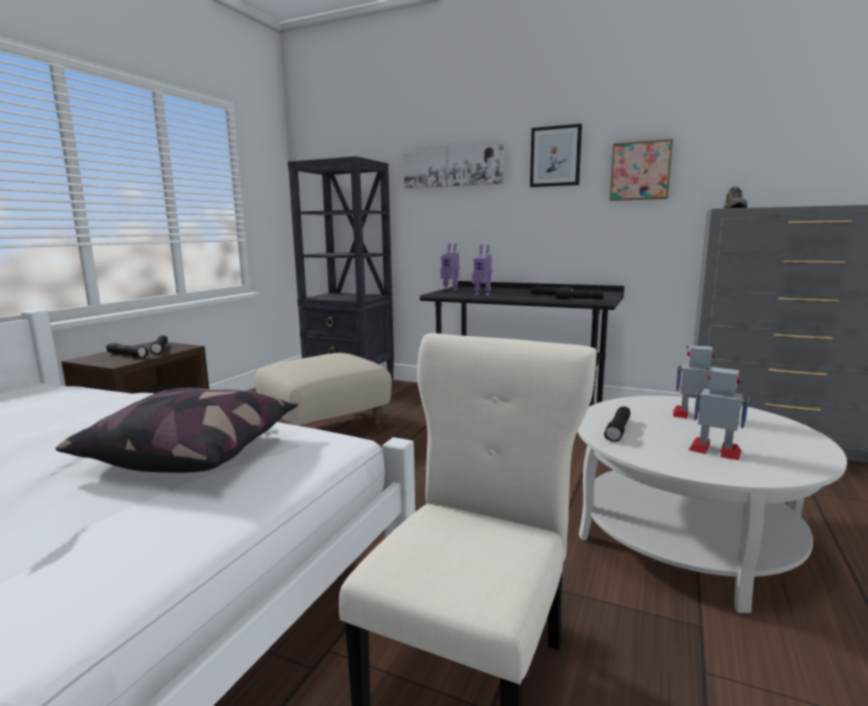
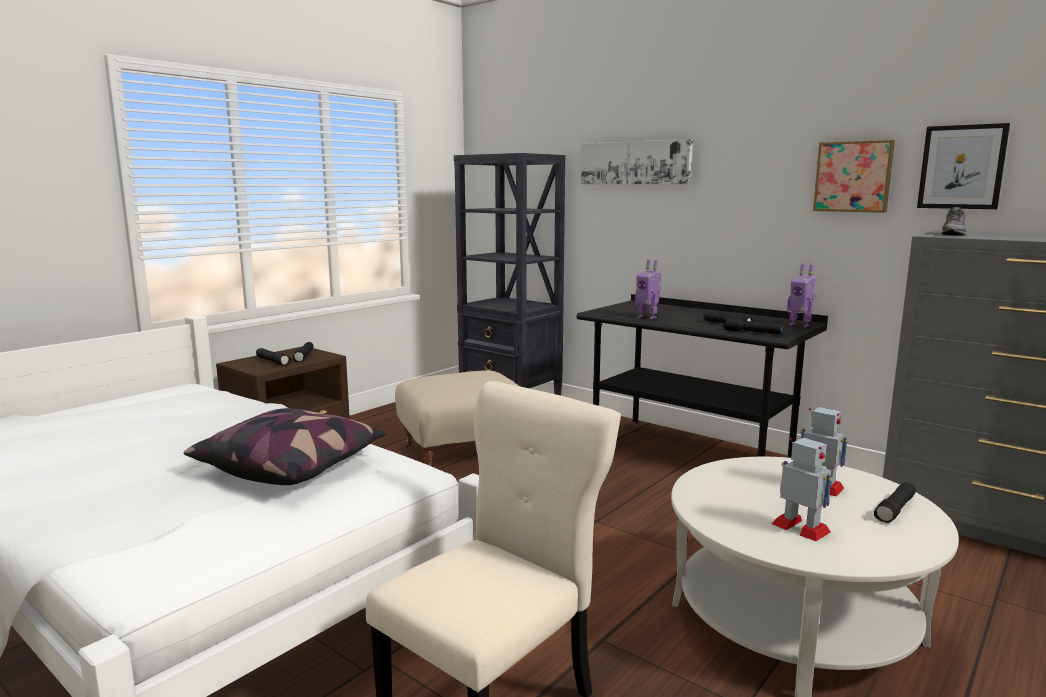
camera: 15 degrees right, 0 degrees up
(451, 289) = (620, 305): toy robot -> toy robot (800, 325)
(555, 156) = (752, 154): picture -> picture (962, 167)
(618, 430) = (715, 493): black flashlight -> black flashlight (896, 510)

